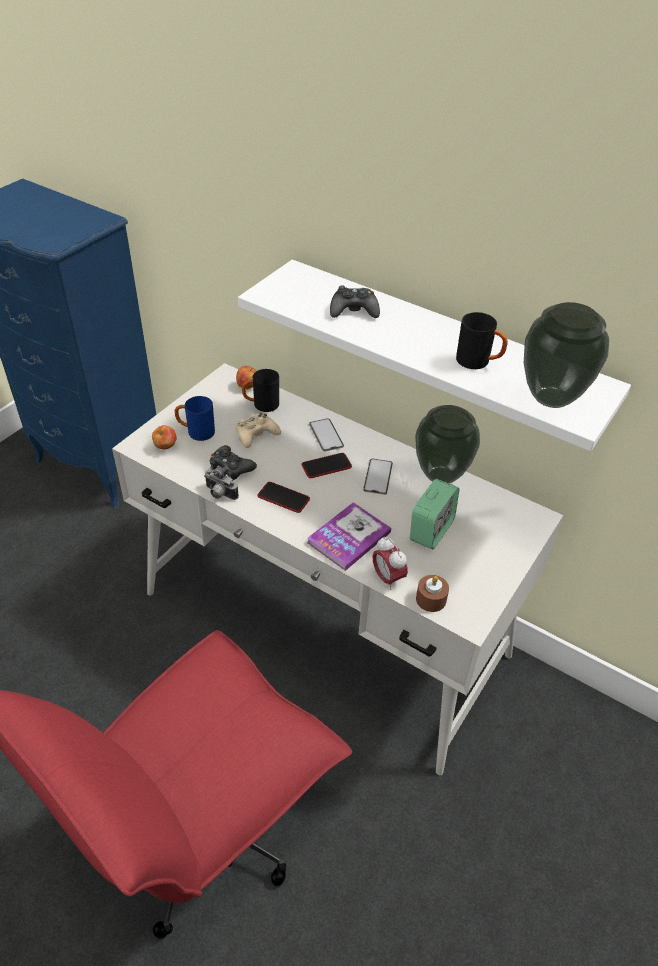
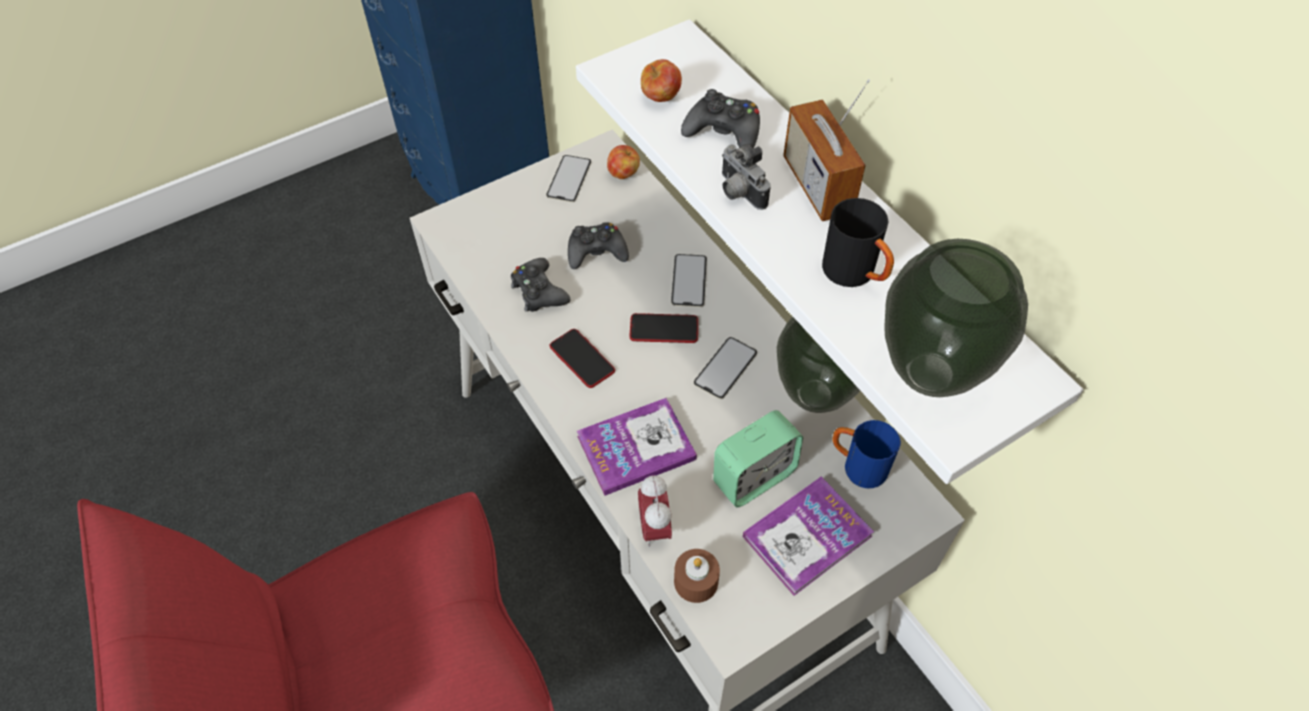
camera: 25 degrees right, 10 degrees up
(166, 447) = (474, 235): apple -> apple (661, 98)
(196, 432) = (522, 225): blue mug -> blue mug (857, 466)
(212, 398) = (569, 179): none -> phone
(219, 494) = (504, 326): camera -> camera (738, 193)
(256, 434) = (596, 252): beige game controller -> black game controller
(261, 405) = (626, 208): black mug -> none
(427, 325) = (817, 186): none -> radio
(481, 552) = (807, 536): none -> book

